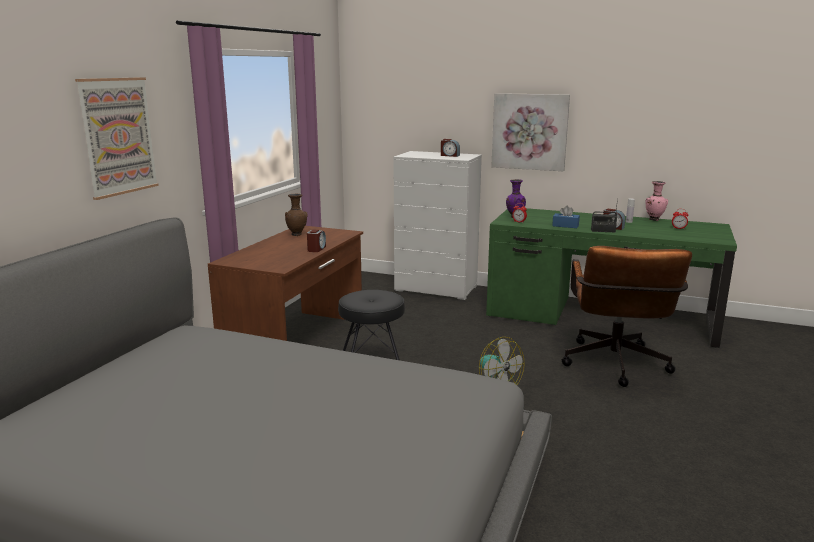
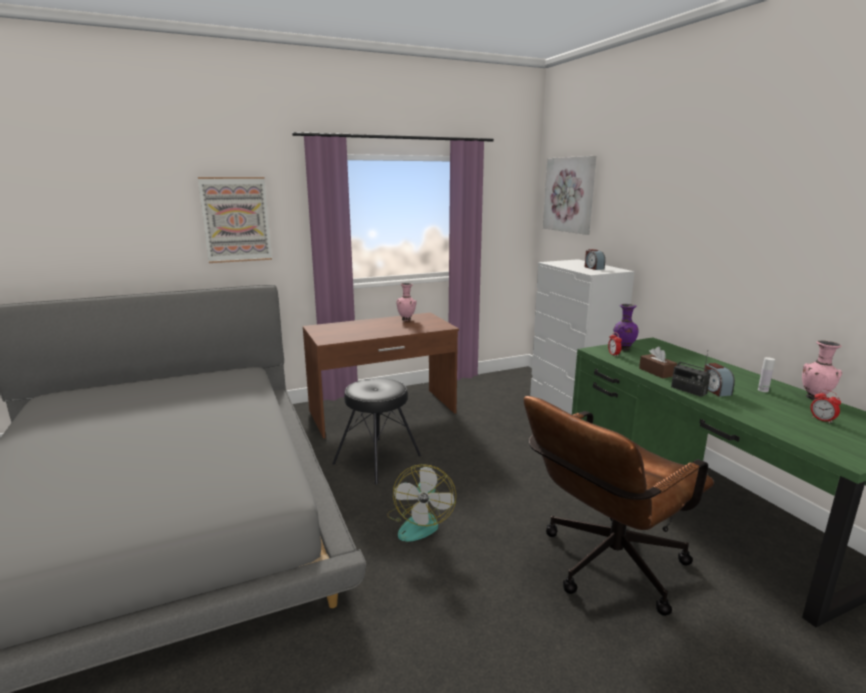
camera: 45 degrees right, 0 degrees up
(297, 235) = (407, 319): brown vase -> pink vase
(316, 249) = (386, 333): alarm clock -> none
(529, 131) = (685, 250): picture -> picture (569, 194)
(565, 225) = (656, 372): blue tissue box -> brown tissue box

